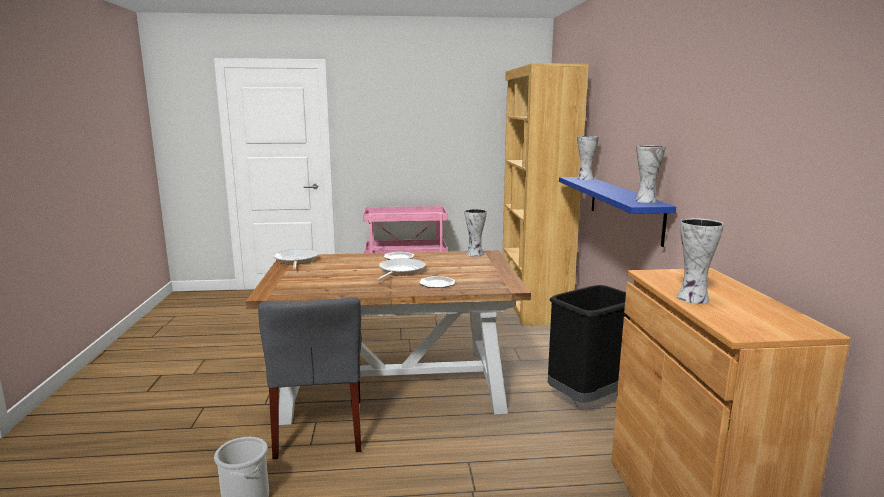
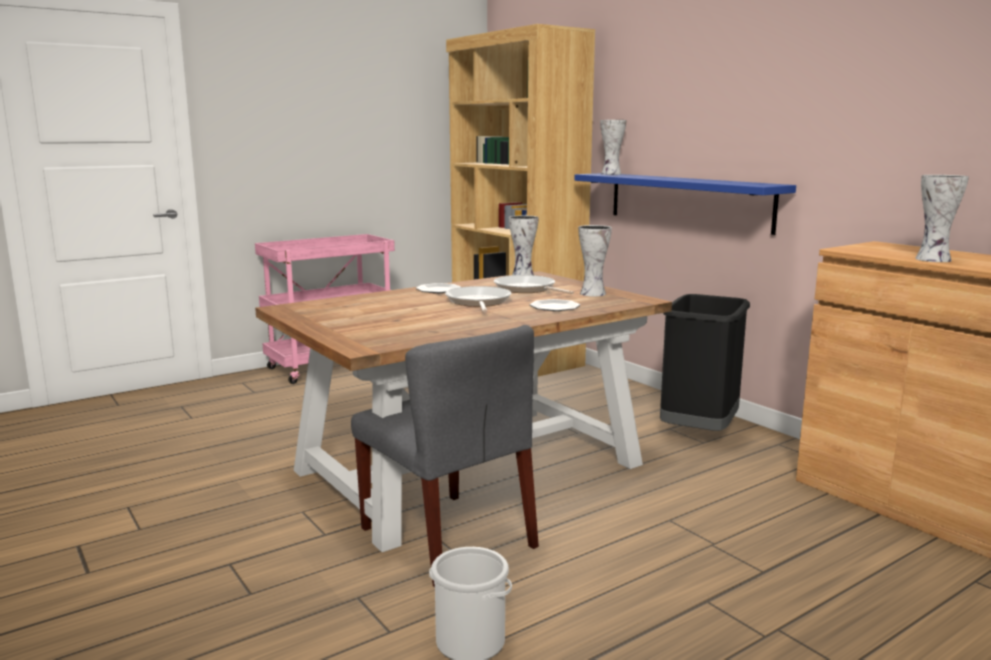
camera: 30 degrees left, 0 degrees up
(295, 261) = (301, 310): frying pan -> frying pan (527, 289)
(645, 200) = (752, 183): vase -> vase (591, 293)

